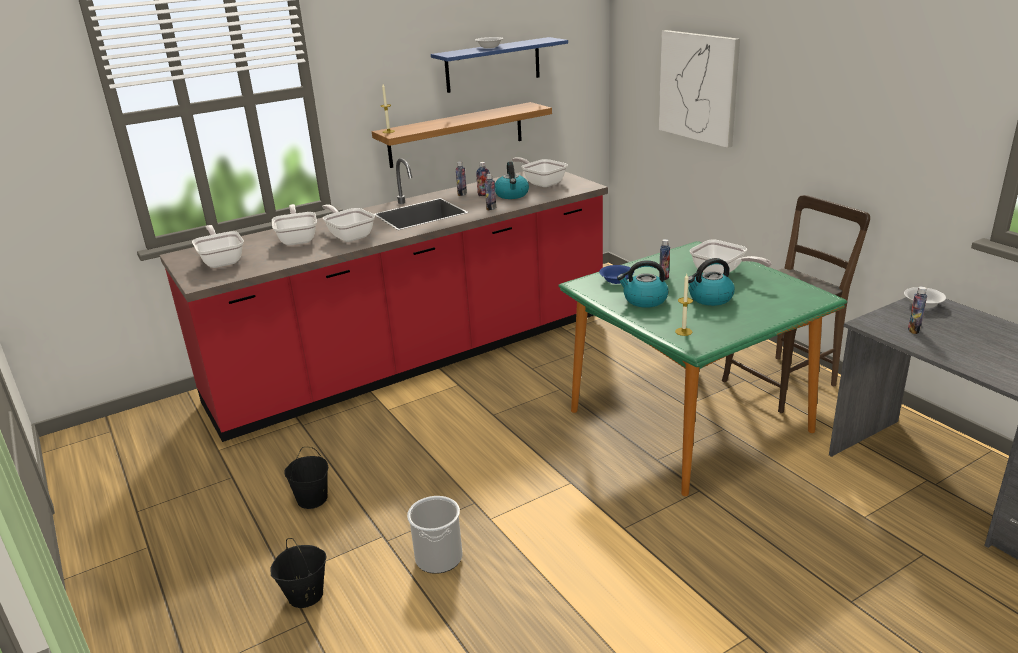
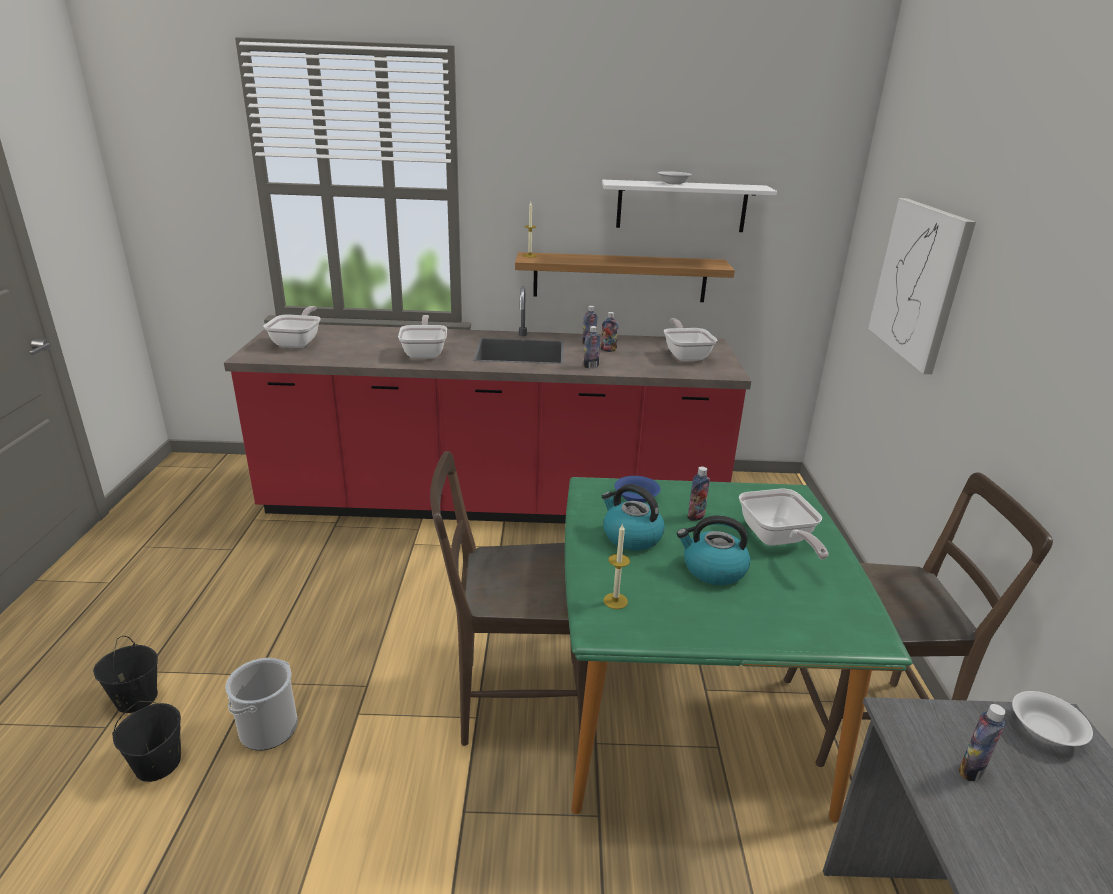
camera: 30 degrees right, 0 degrees up
(298, 239) = (383, 342): frying pan -> none
(313, 499) = (255, 604): black bucket -> black bucket (158, 764)
(493, 65) = (681, 206): blue shelf -> white shelf
(512, 195) = (634, 359): kettle -> none
(583, 463) = (514, 700): none -> brown chair

